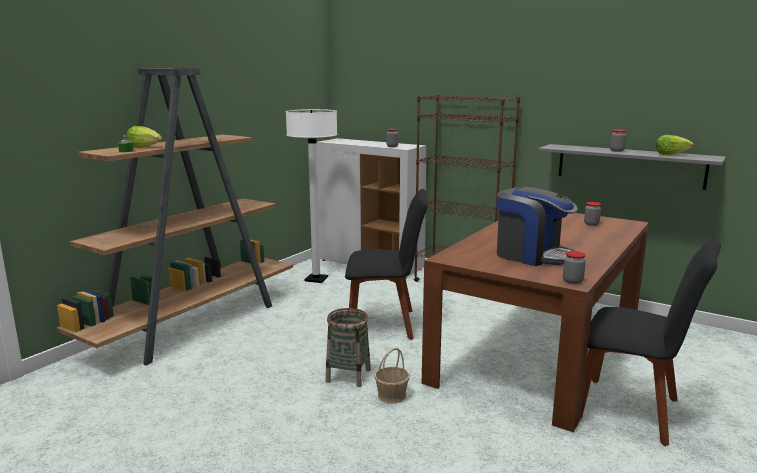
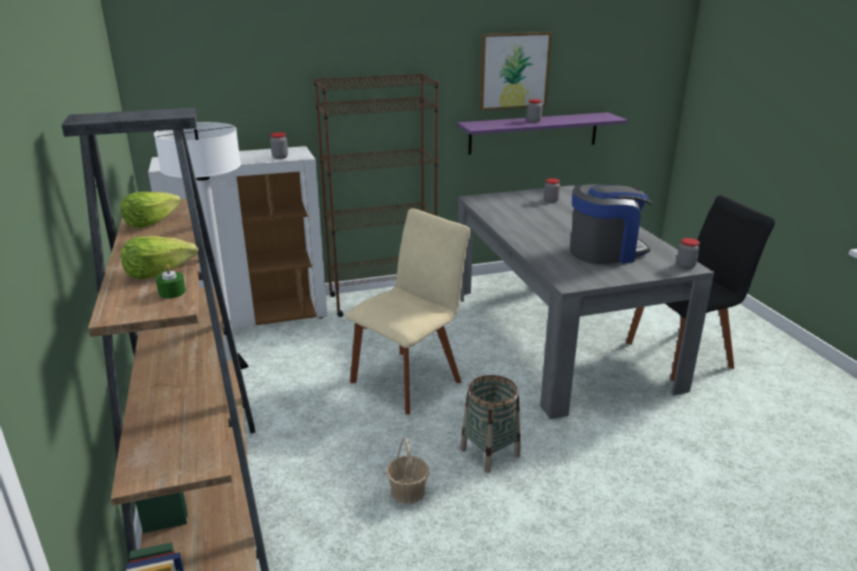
camera: 50 degrees left, 10 degrees up
(386, 324) = (409, 379): black chair -> beige chair
(392, 395) = (555, 445): basket -> basket (408, 491)
(539, 350) = (557, 337): brown dining table -> grey dining table
(610, 102) = (514, 70): none -> picture
(629, 166) = (533, 133): grey shelf -> purple shelf
(671, 154) = (577, 117): lettuce -> lettuce (151, 222)

